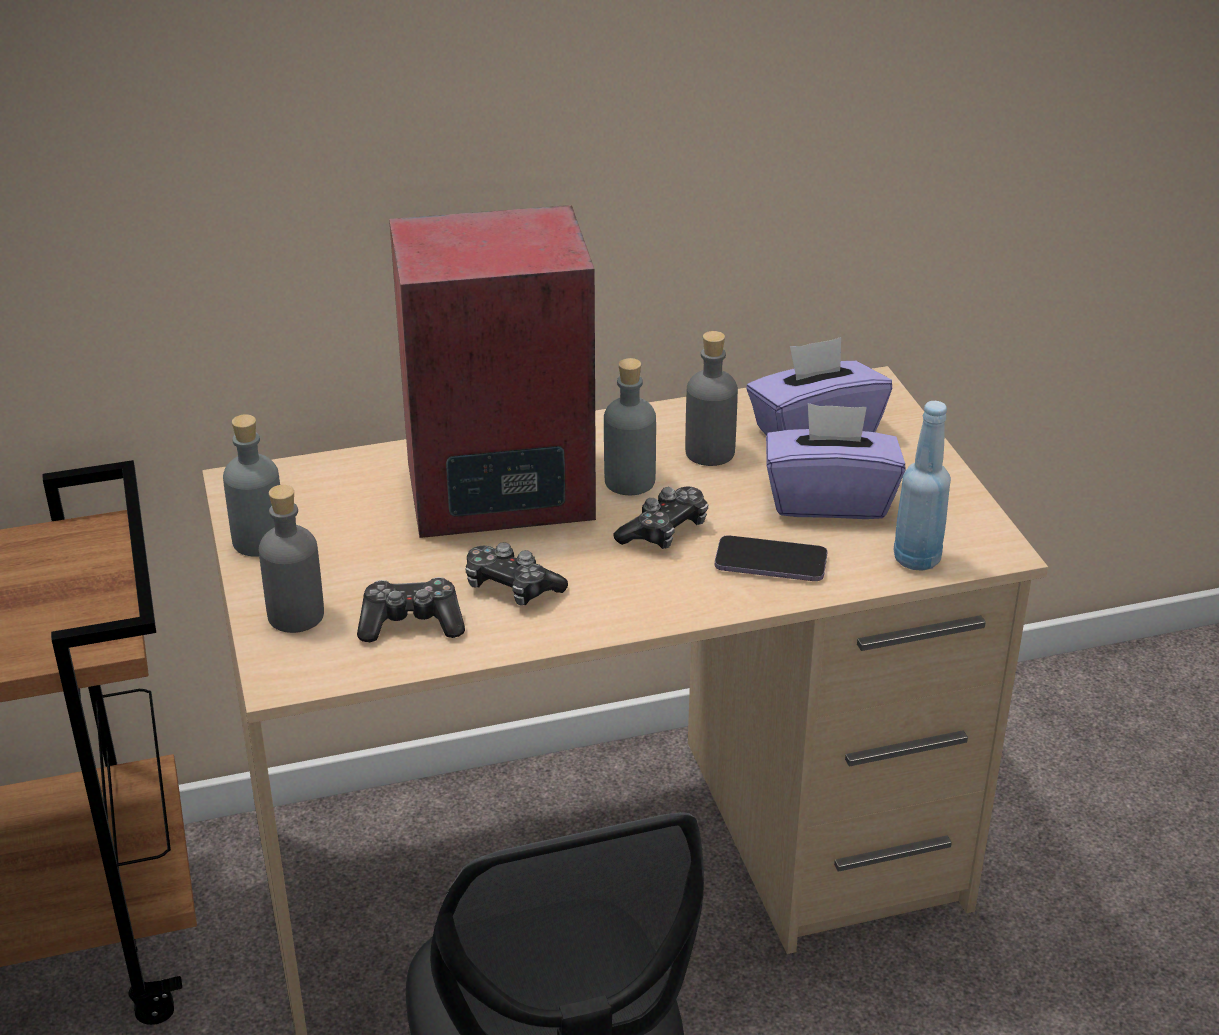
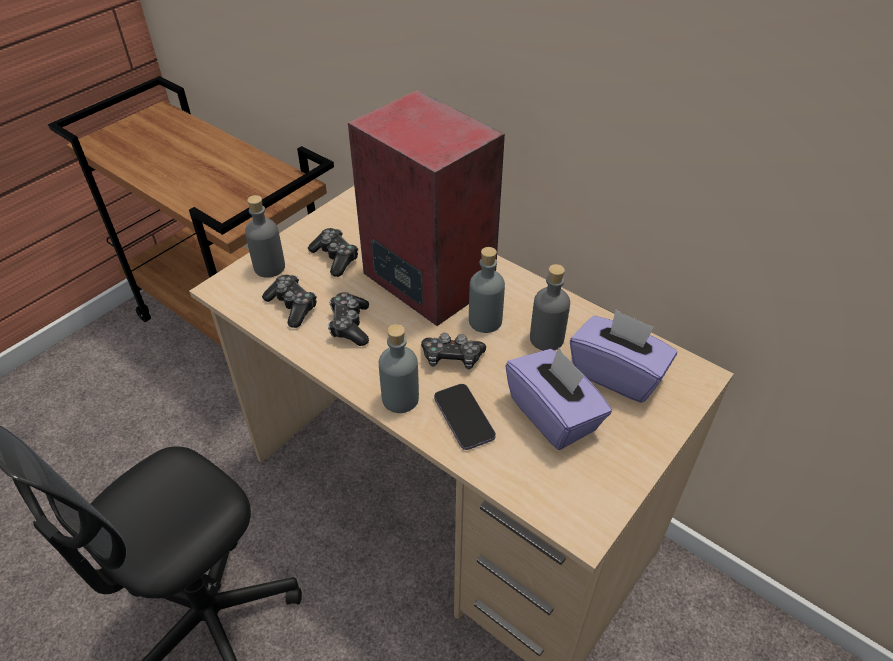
camera: 55 degrees right, 10 degrees up
(259, 541) = (316, 227): grey bottle -> grey bottle (400, 399)
(354, 549) = (335, 258): none -> game controller
(917, 559) = (533, 488): blue bottle -> none

